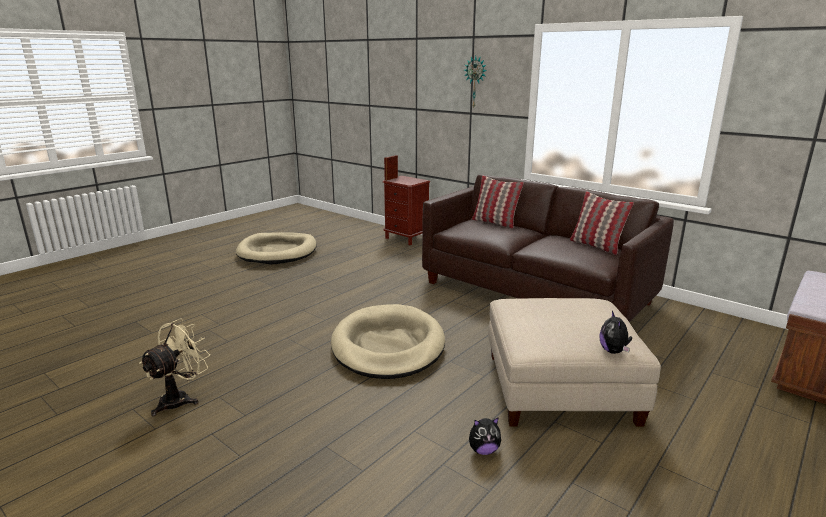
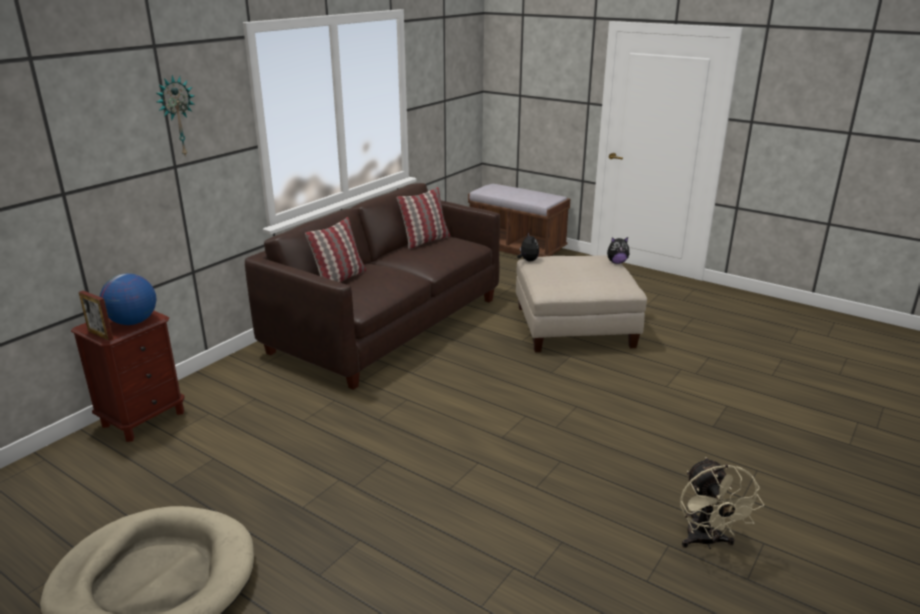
camera: 95 degrees left, 5 degrees up
(181, 399) = (706, 542): beige fan -> beige fan turned 120 degrees counterclockwise
(388, 346) = (534, 408): beige dog bed -> none
(404, 181) = (133, 322): none -> globe
(483, 450) = (670, 358): plush toy -> plush toy (528, 260)

